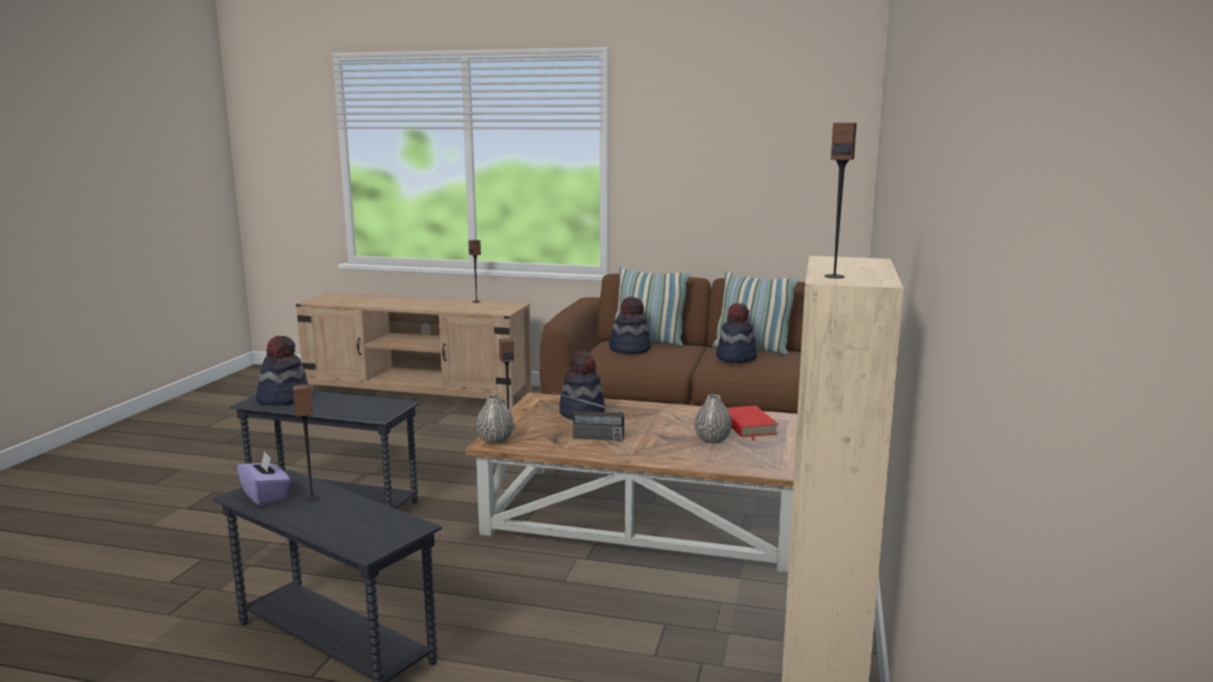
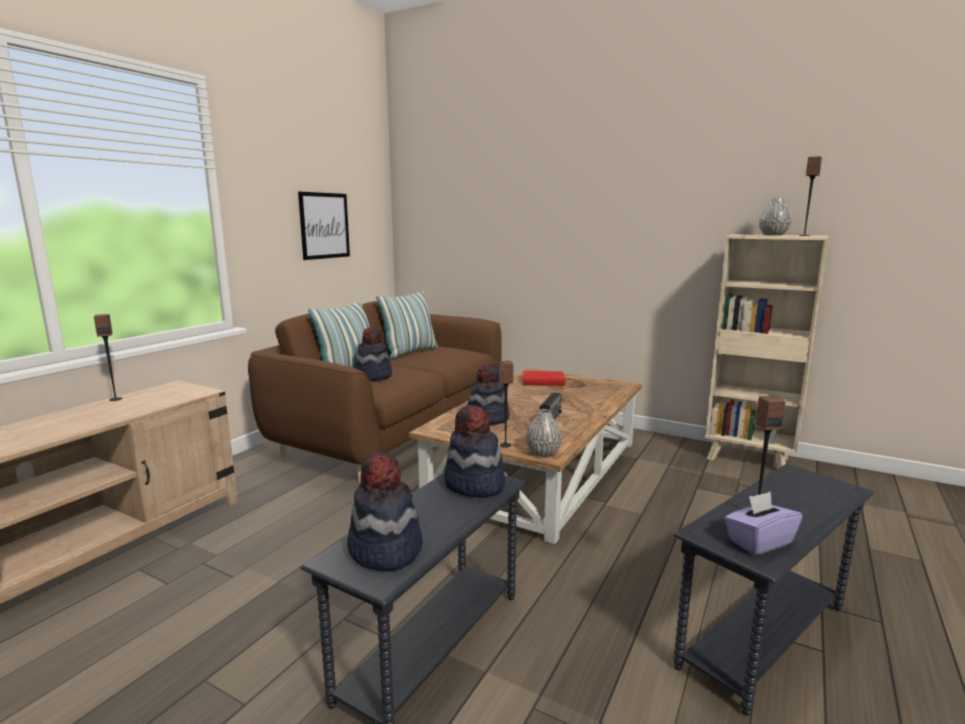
camera: 75 degrees left, 0 degrees up
(712, 440) = (567, 392): grey vase -> grey vase (773, 235)
(735, 358) = (433, 356): hat -> hat (474, 484)
(740, 183) = (324, 225): none -> picture

